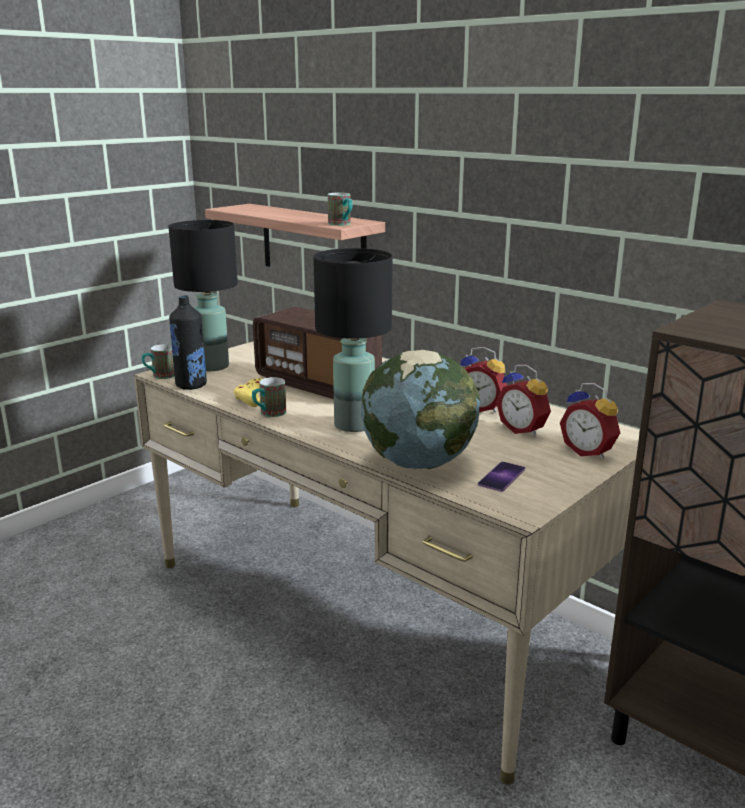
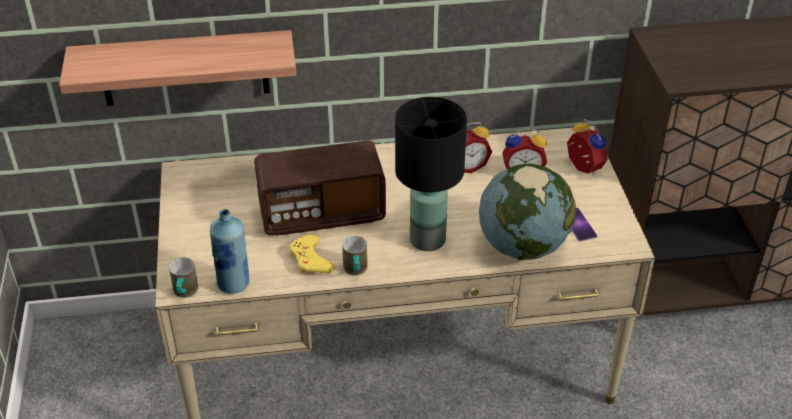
camera: 50 degrees left, 20 degrees up
(191, 385) = (234, 284): black bottle -> blue bottle
(211, 366) = (199, 251): black table lamp -> none
(342, 224) = (276, 56): mug -> none
(589, 452) = (582, 168): alarm clock -> alarm clock turned 120 degrees counterclockwise

